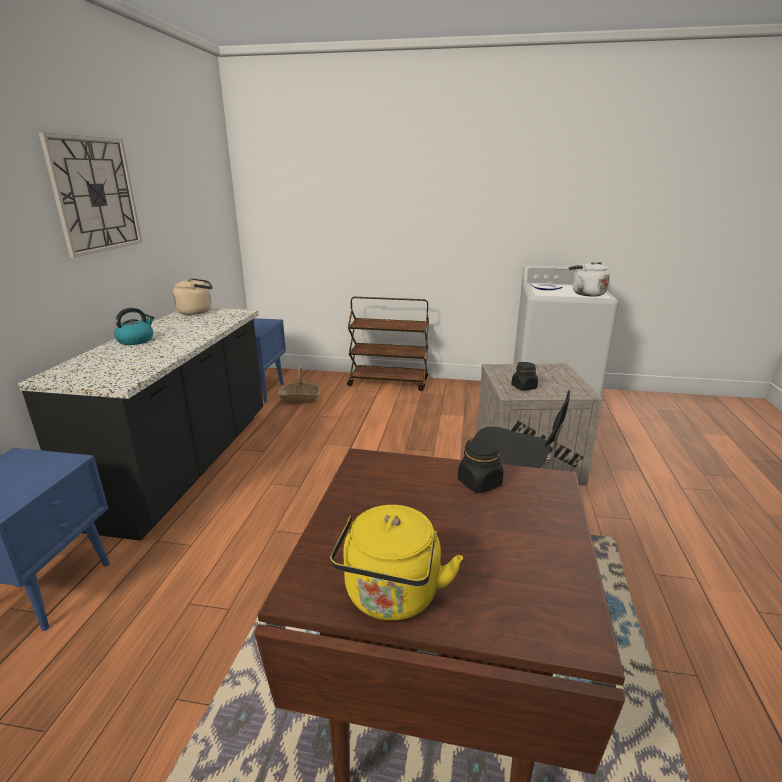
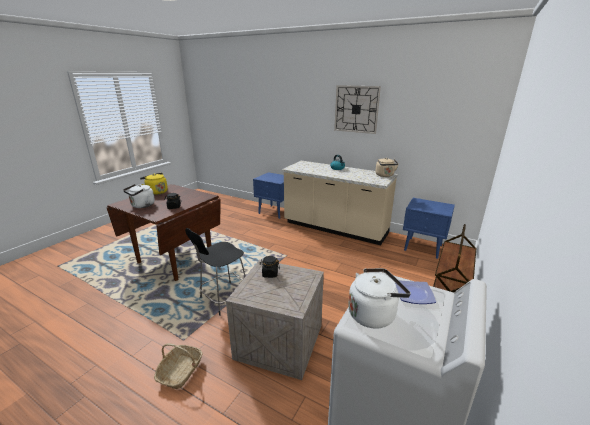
camera: 110 degrees right, 0 degrees up
(186, 465) = (335, 228): black counter -> beige counter
(300, 399) = (408, 262): basket -> basket (180, 371)
(531, 553) = (141, 206): none -> white kettle

